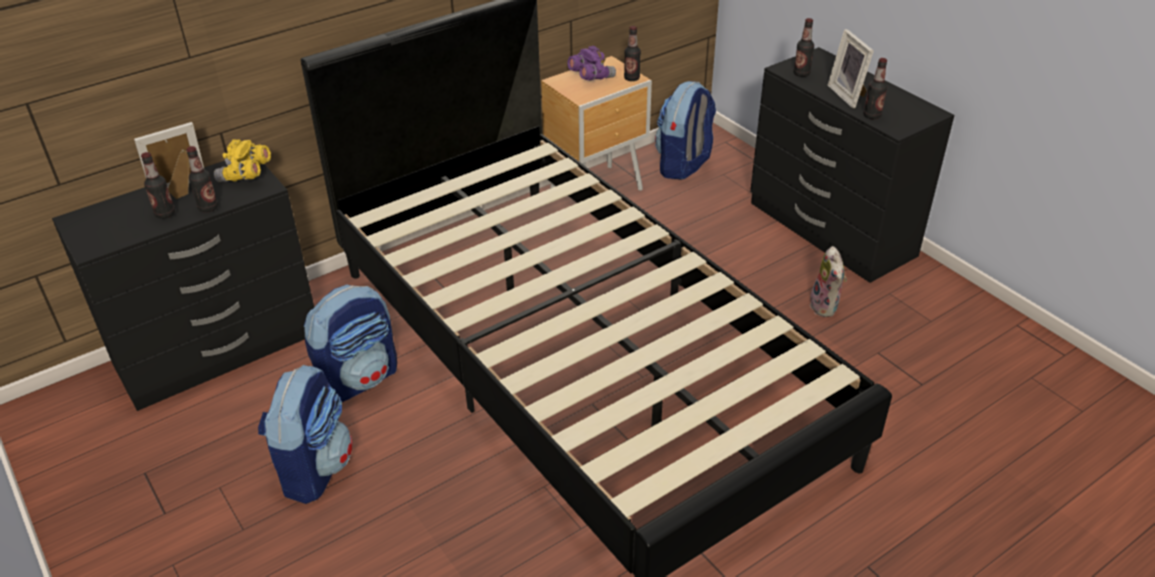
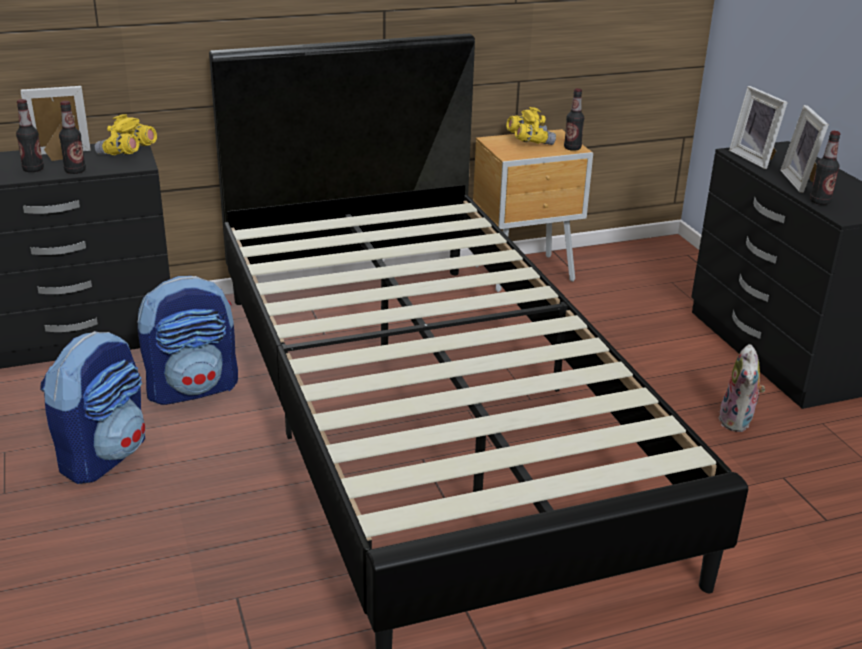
camera: 15 degrees right, 10 degrees down
(591, 77) = (529, 141): purple binoculars -> yellow binoculars
(683, 165) = (630, 267): backpack -> none
(801, 74) = (755, 158): bottle -> picture frame

